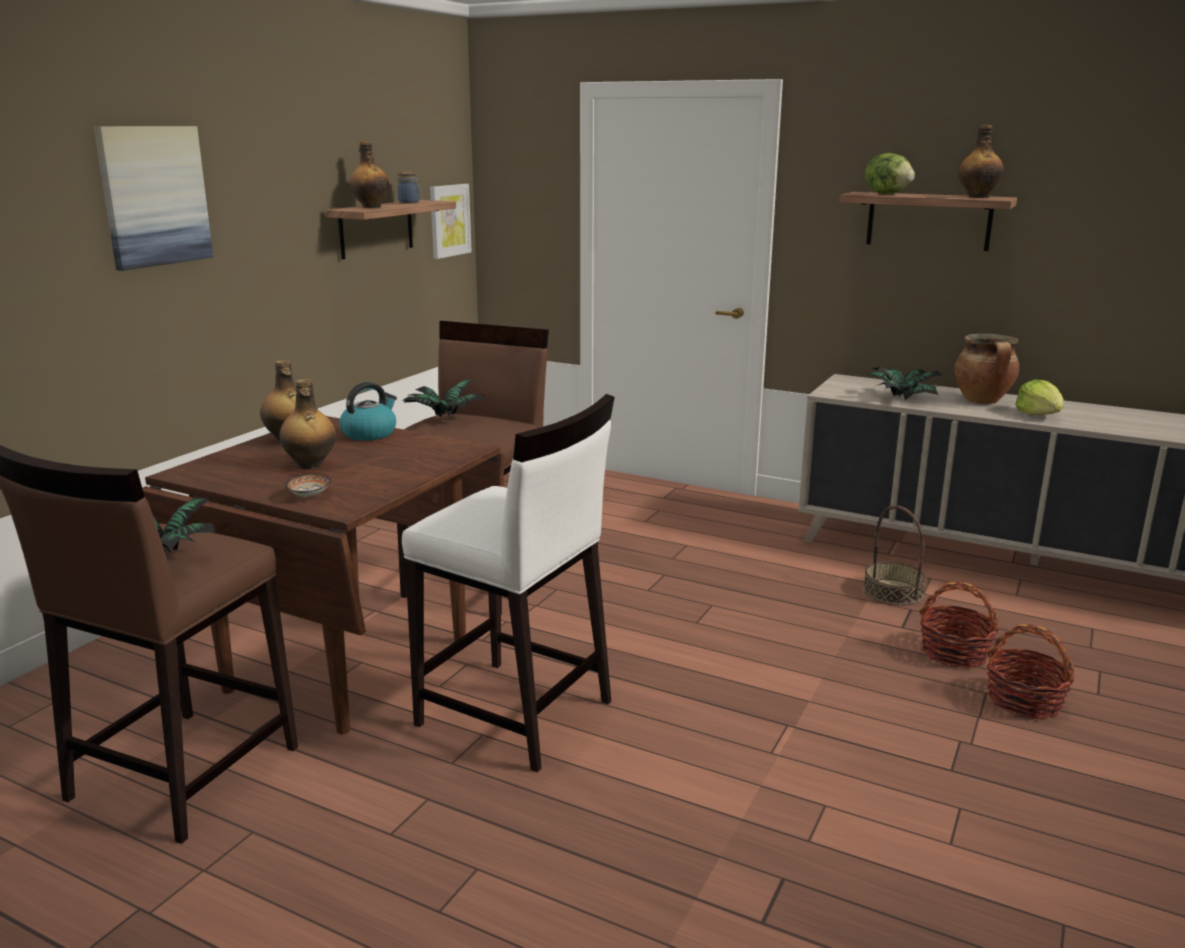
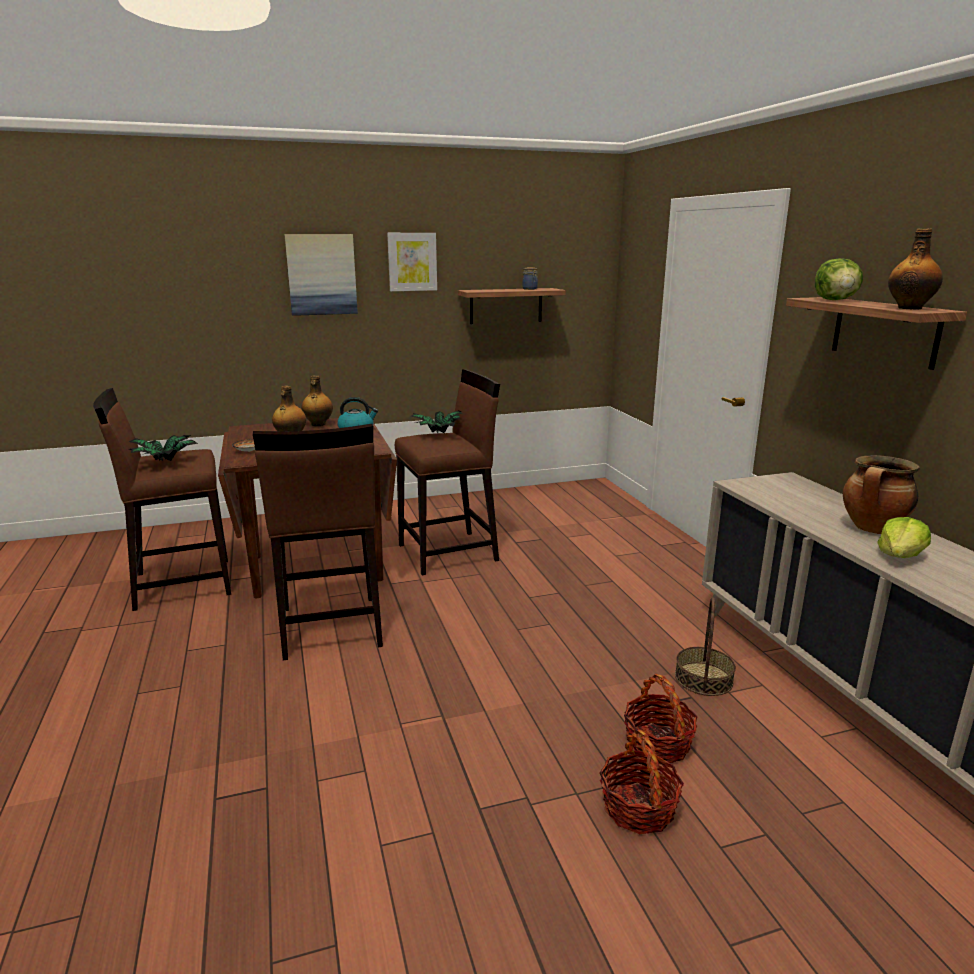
camera: 45 degrees right, 0 degrees up
(371, 207) = (488, 290): bottle -> none
(449, 220) = (584, 305): picture -> picture (412, 262)
(515, 714) = (330, 628): white stool -> brown stool
(902, 398) = (793, 504): potted plant -> none

